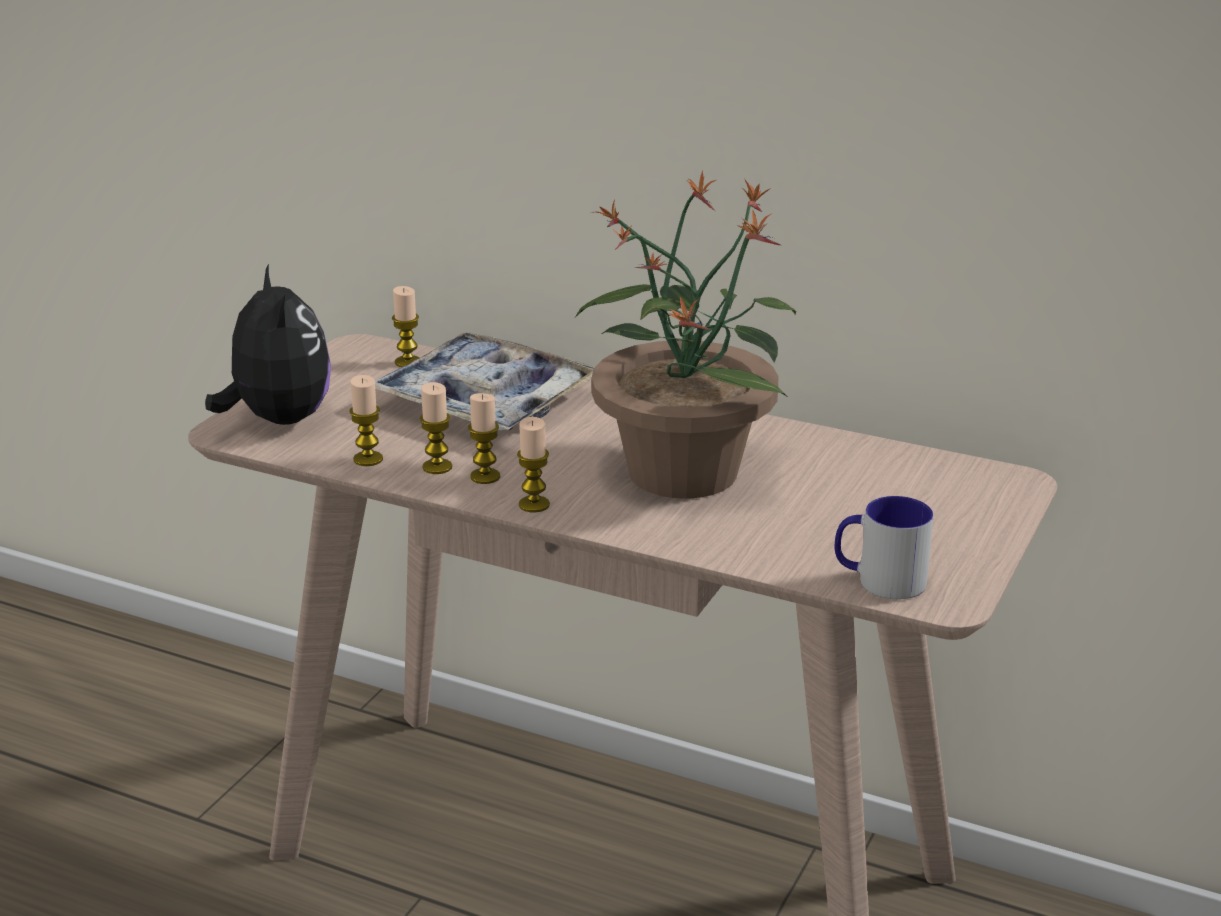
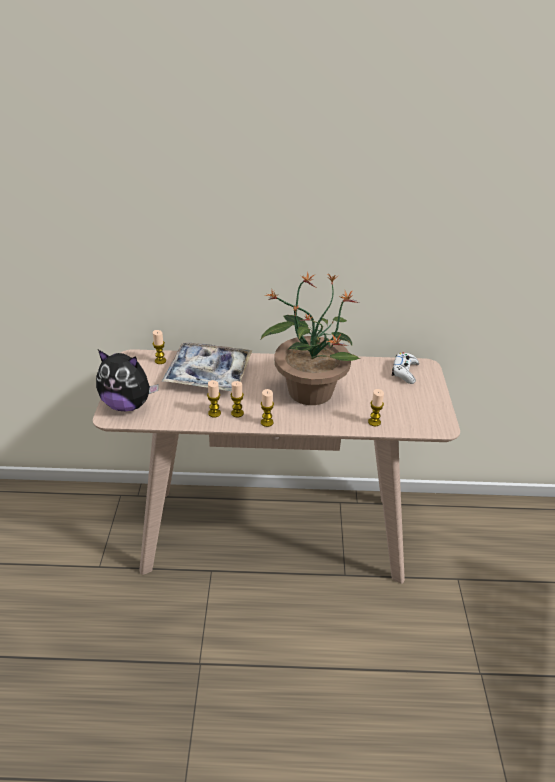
camera: 25 degrees left, 10 degrees up
(277, 420) = (128, 405): plush toy -> plush toy turned 150 degrees clockwise
(368, 459) = (183, 416): candle -> candle (374, 422)
(879, 580) = (414, 424): mug -> none
(948, 481) = (404, 372): none -> white game controller

